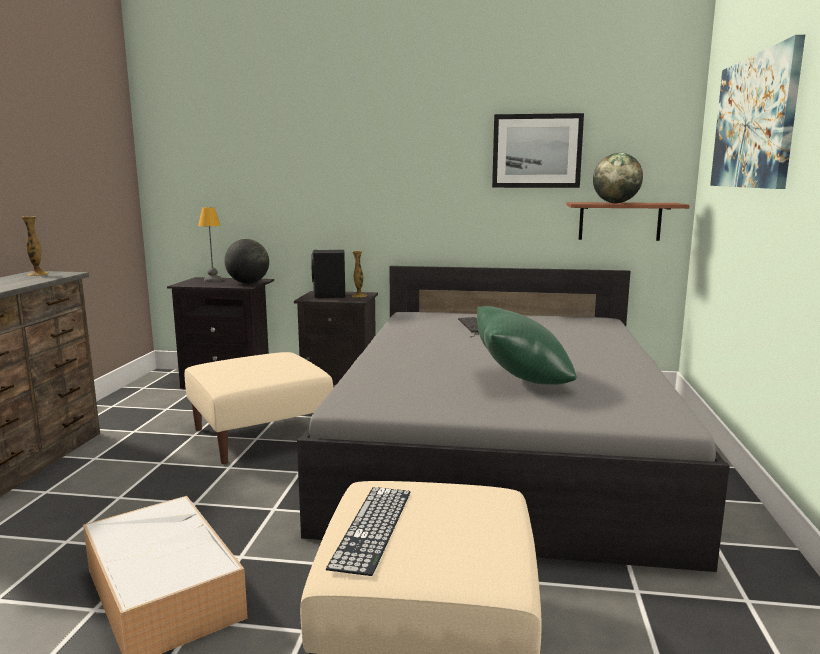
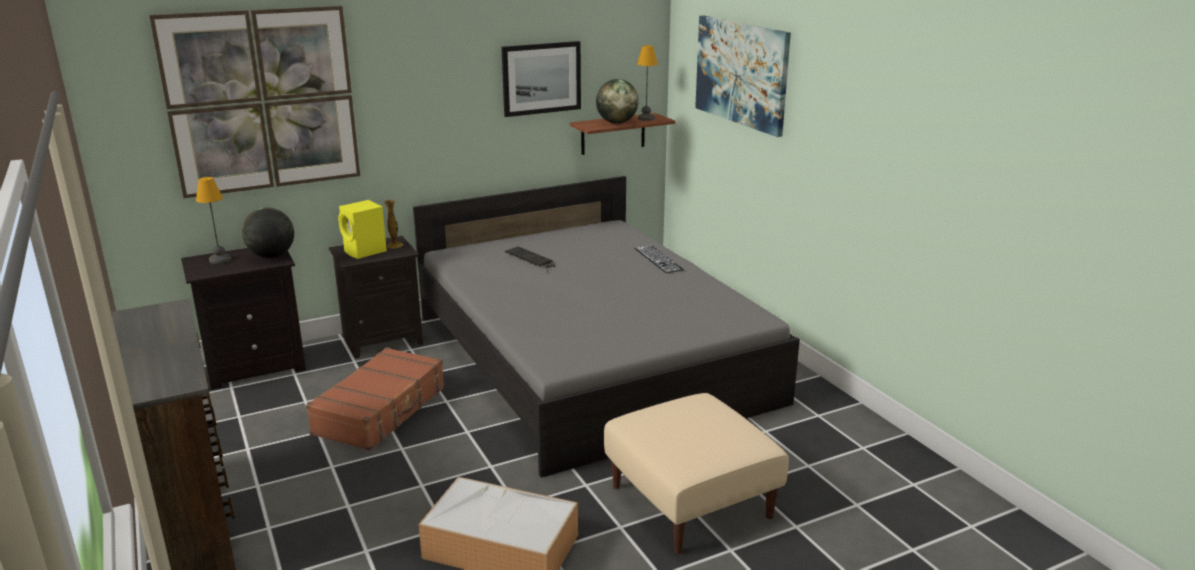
camera: 35 degrees left, 10 degrees up
(37, 274) = (145, 316): vase -> none
(260, 434) = (381, 411): beige ottoman -> brown suitcase
(269, 150) = (262, 101): none -> picture
(329, 296) = (365, 252): black speaker -> yellow speaker
(372, 527) = (668, 443): keyboard -> keyboard (658, 259)
(521, 380) = (639, 309): green pillow -> none
(655, 203) = (646, 118): none -> table lamp

